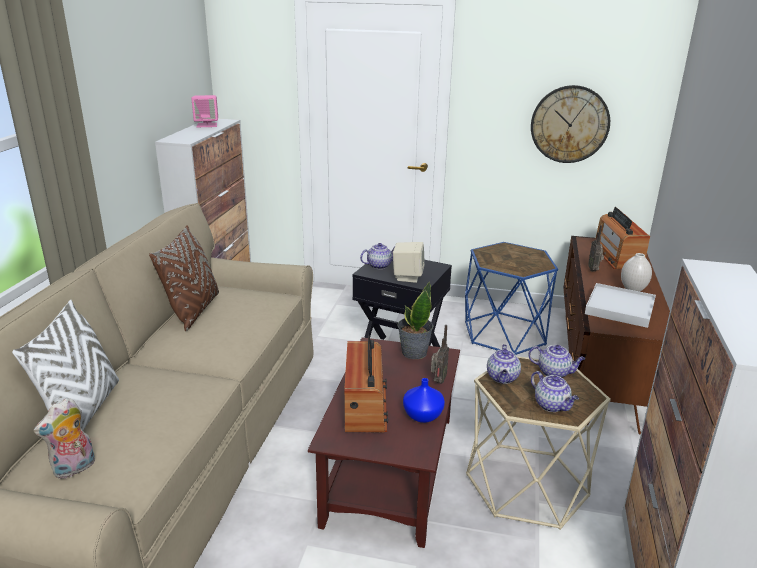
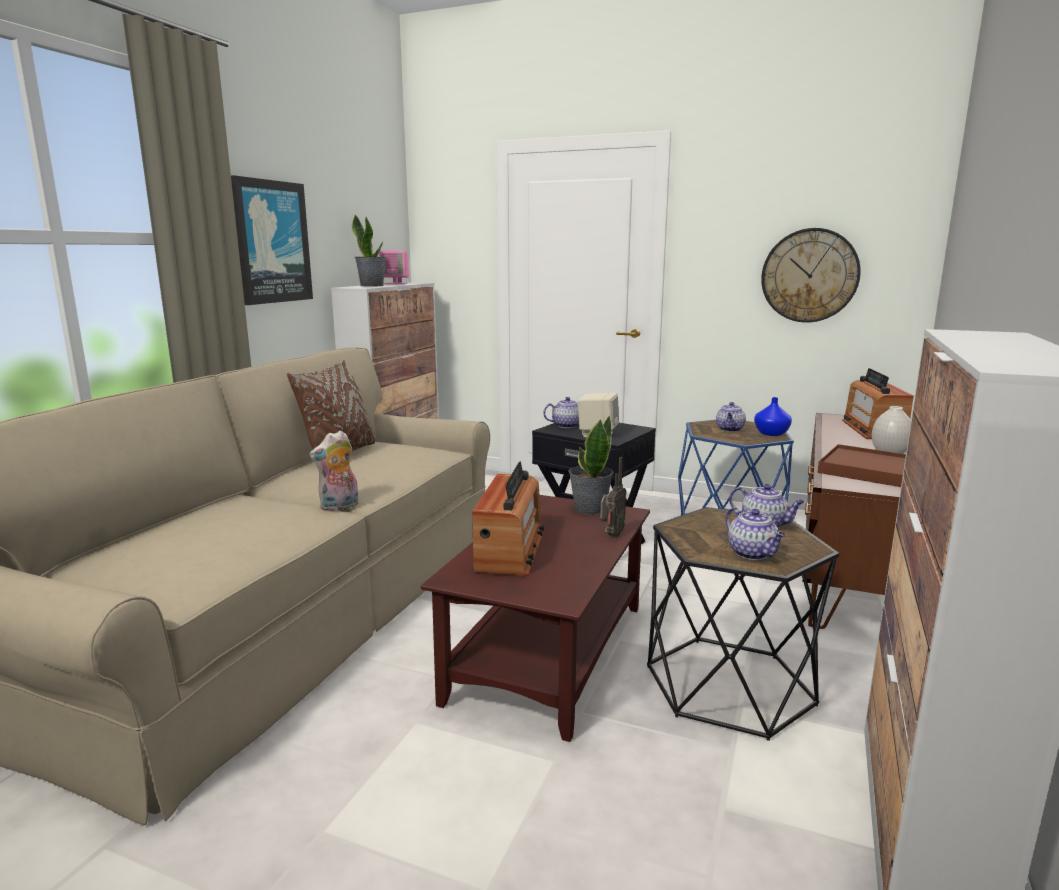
camera: 10 degrees right, 10 degrees down
(74, 469) = (126, 570): plush toy -> plush toy (339, 507)
(83, 411) = (169, 524): white pillow -> none
(105, 113) = (272, 242): none -> picture
(190, 134) = (372, 286): none -> potted plant
(423, 415) = (582, 564): blue vase -> blue vase (772, 433)
(503, 378) = (692, 525): teapot -> teapot (730, 429)
(526, 485) = (728, 685): beige side table -> black side table
(594, 270) = (839, 439): radio -> none
(620, 308) = (868, 470): white tray -> brown tray

